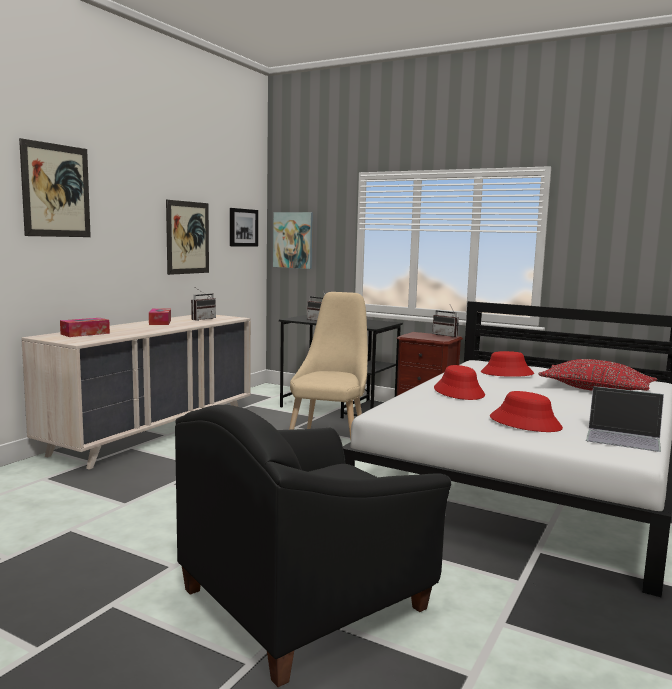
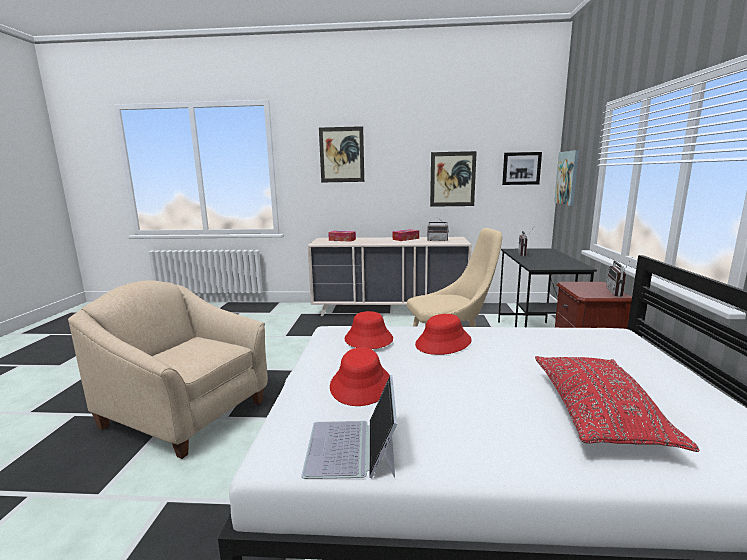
camera: 65 degrees right, 5 degrees up
(306, 601) = (187, 413): black armchair -> beige armchair
(506, 373) = (582, 352): red hat -> red hat (368, 339)

